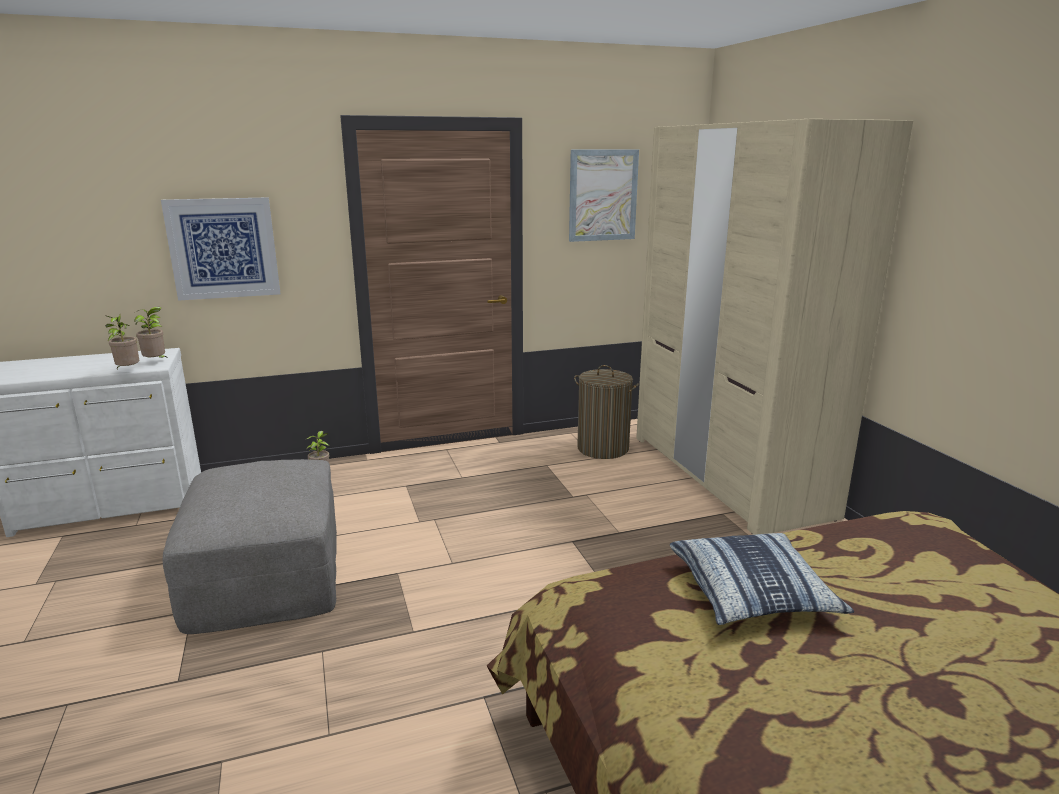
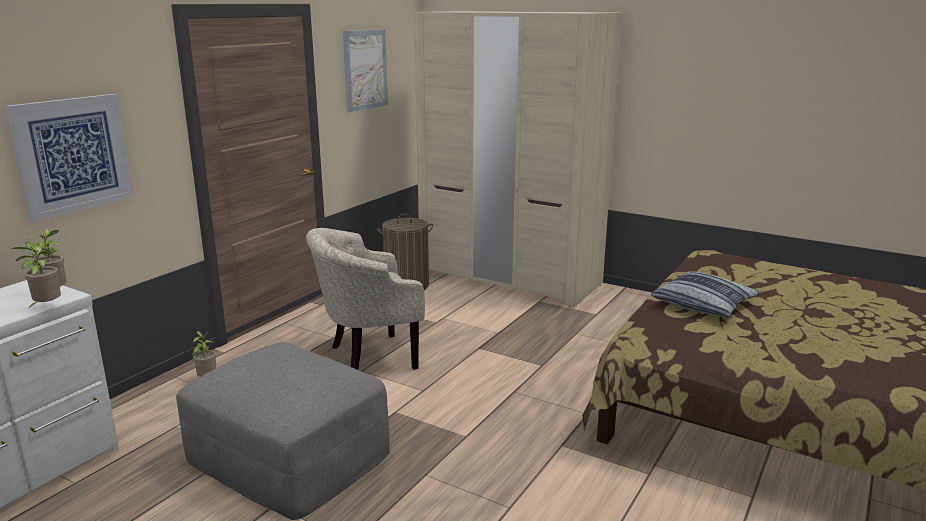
camera: 40 degrees left, 0 degrees up
(458, 508) = (367, 358): none -> beige armchair

